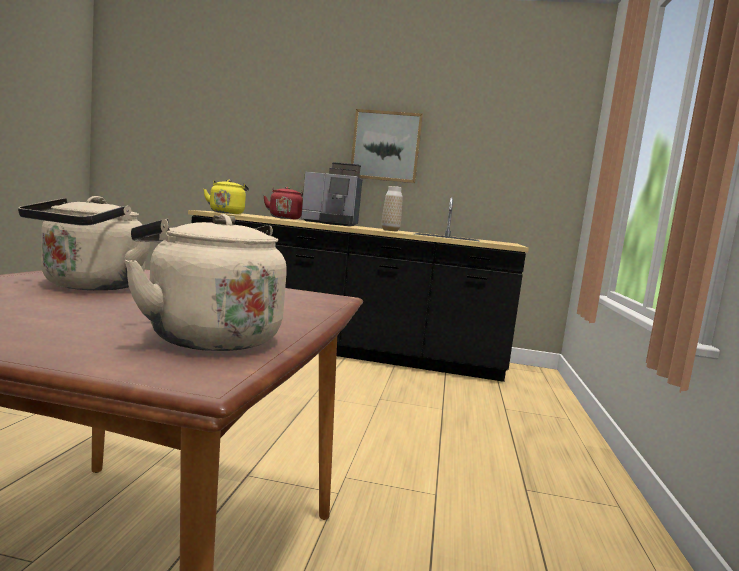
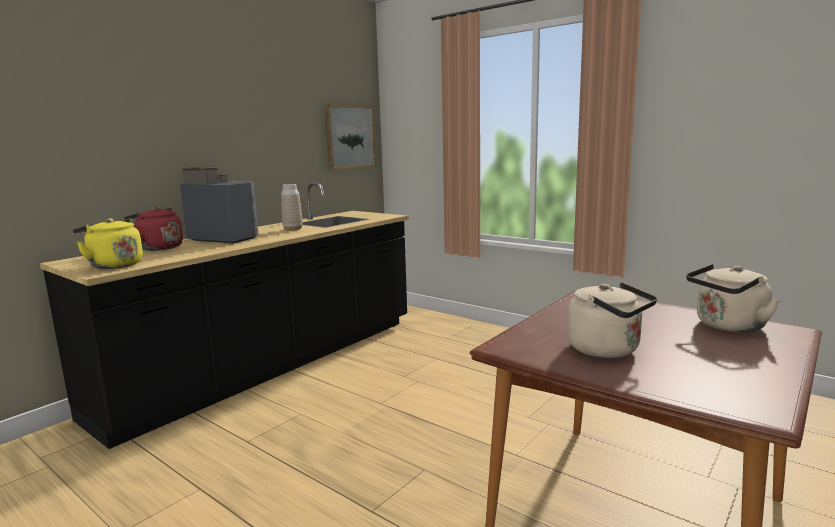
camera: 60 degrees left, 5 degrees up
(331, 223) = (224, 238): coffee machine -> coffee machine turned 105 degrees counterclockwise
(386, 146) = (232, 137): picture -> picture (349, 137)

